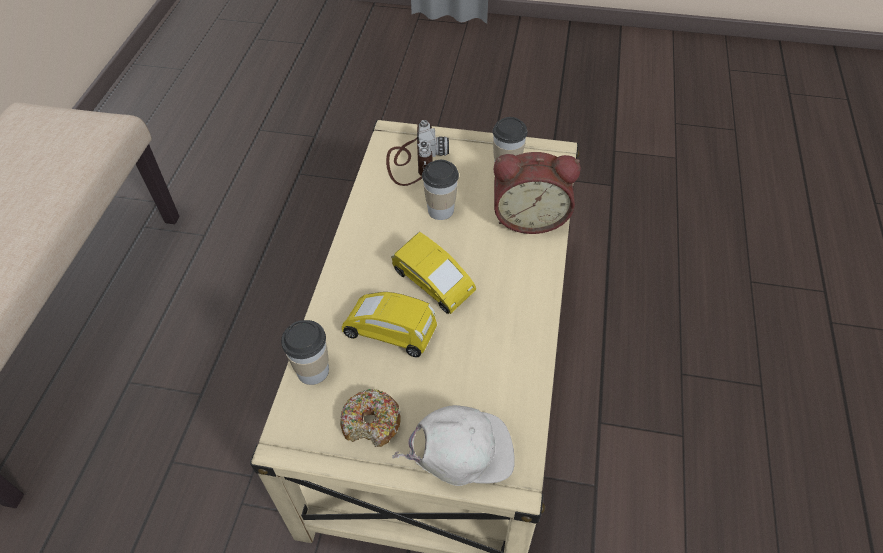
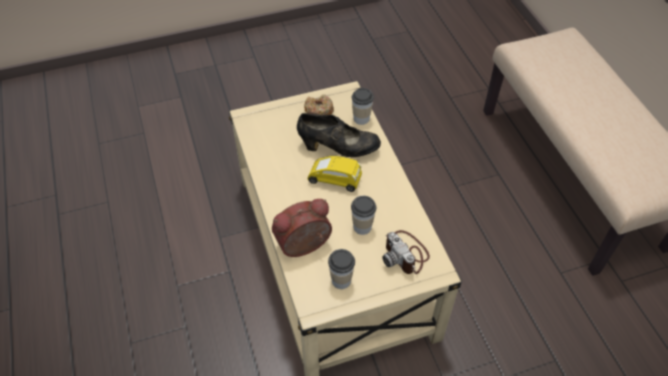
camera: 150 degrees right, 0 degrees up
(391, 332) = (338, 148): yellow toy car -> black shoe
(462, 456) = (272, 115): white cap -> none

